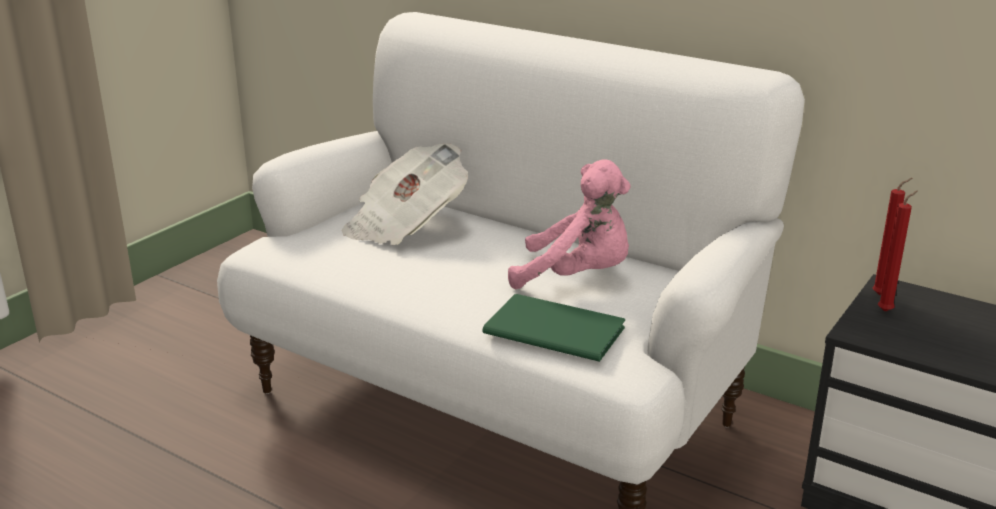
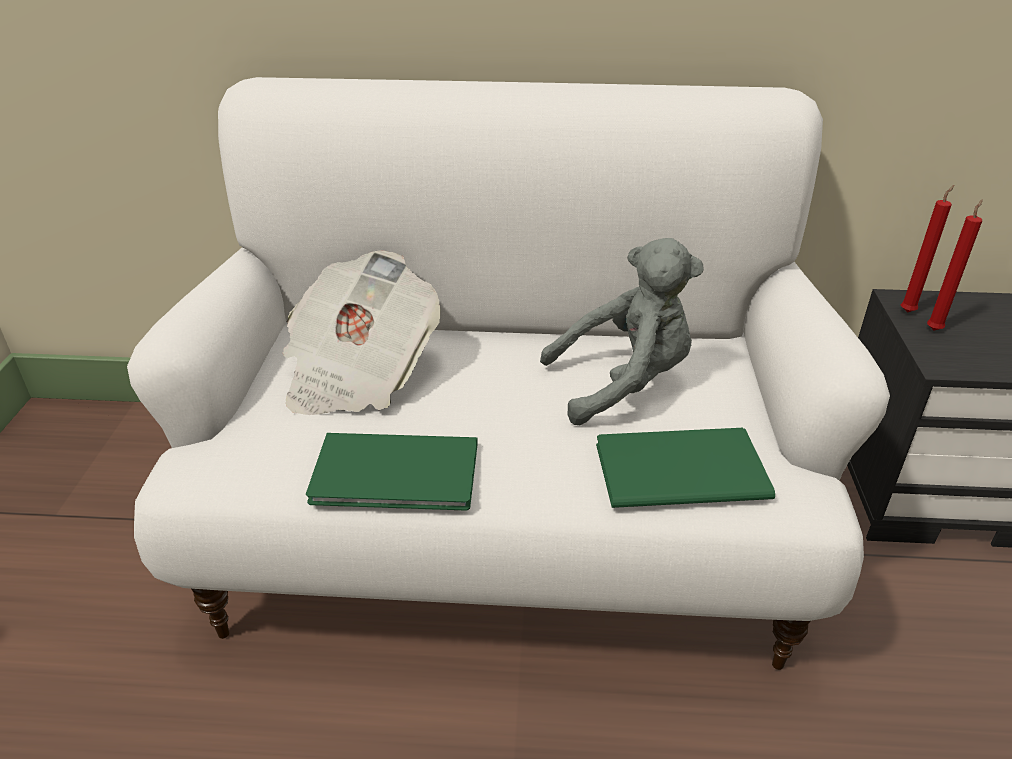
camera: 30 degrees left, 10 degrees up
(372, 281) = (399, 476): none -> green book
(577, 277) = (623, 383): pink plush toy -> grey plush toy

